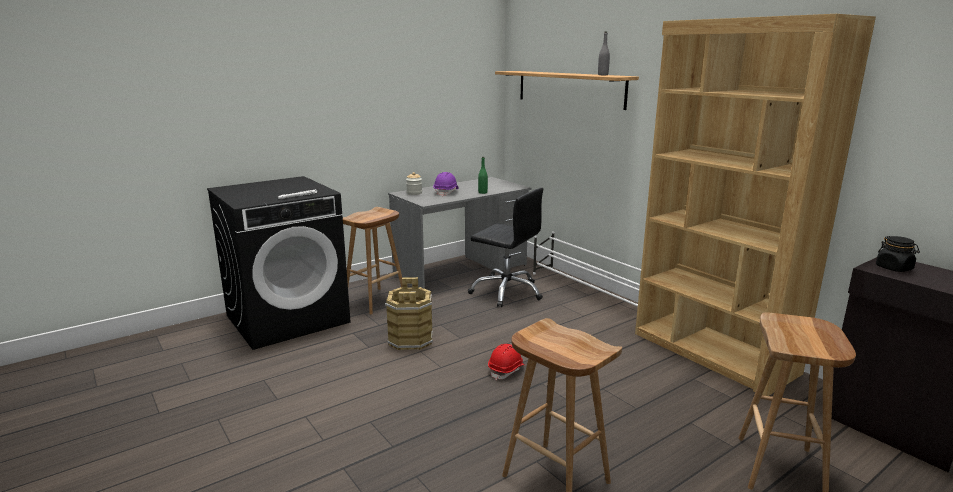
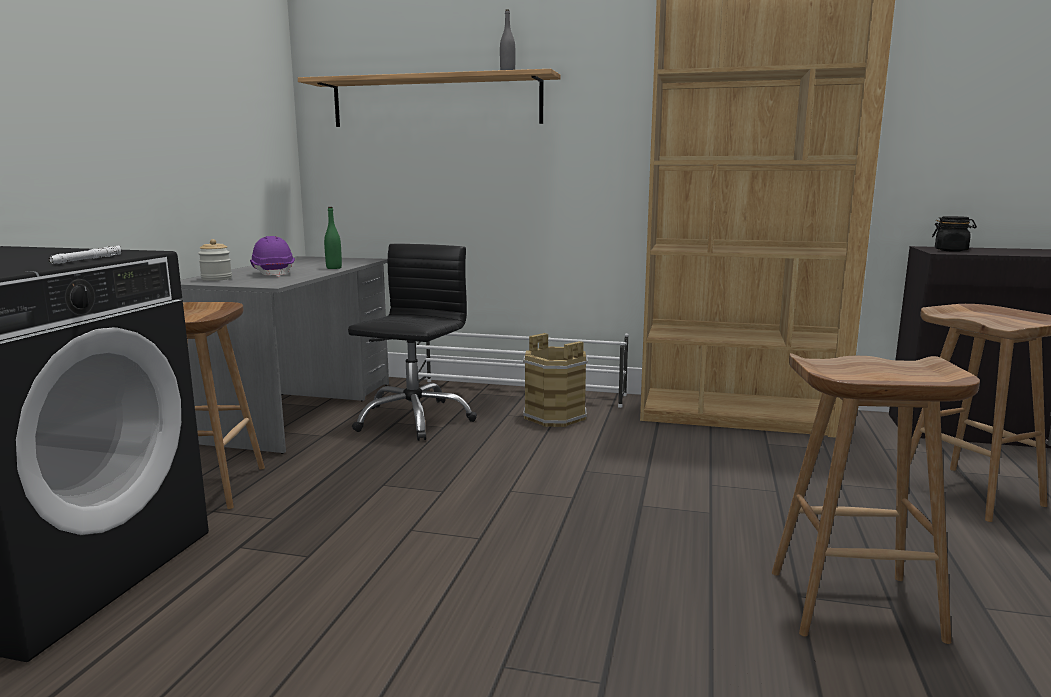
camera: 40 degrees left, 5 degrees down
(411, 339) = (368, 519): brown bucket -> brown bucket (555, 416)
(506, 292) = (413, 419): black office chair -> black office chair turned 60 degrees counterclockwise
(506, 370) = (574, 507): red hard hat -> none

